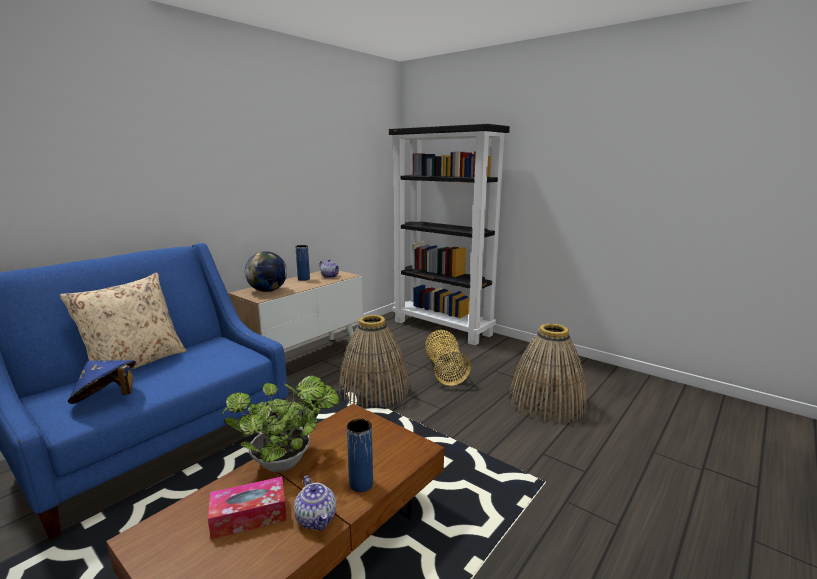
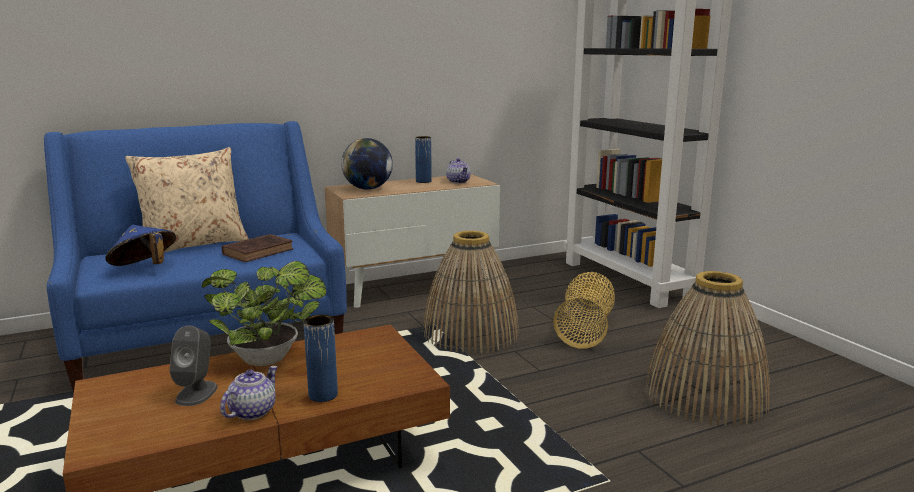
camera: 25 degrees right, 0 degrees up
(208, 361) = (259, 251): none -> brown book
(249, 516) = (197, 393): tissue box -> grey speaker
(317, 519) = (252, 411): teapot -> teapot turned 150 degrees counterclockwise

